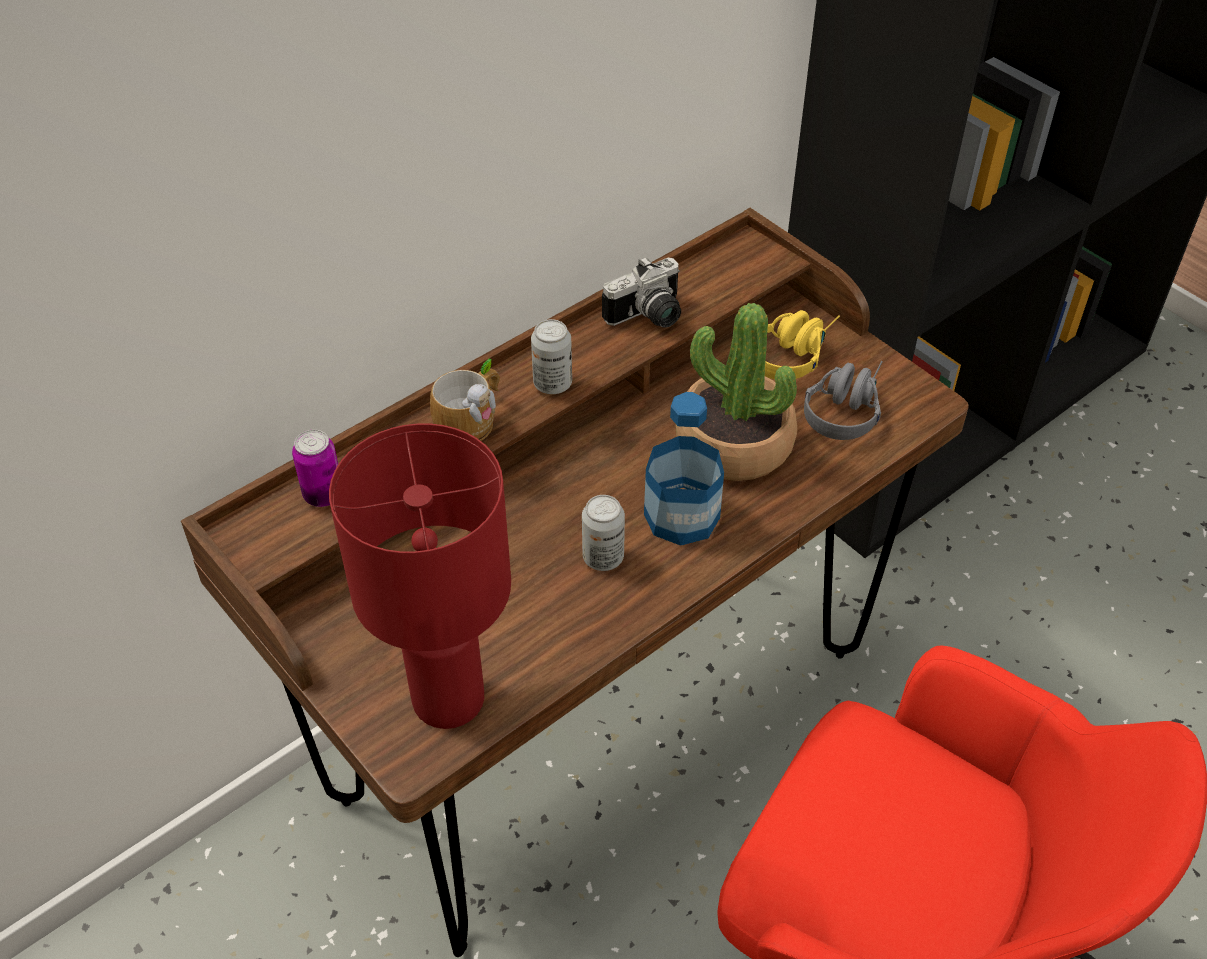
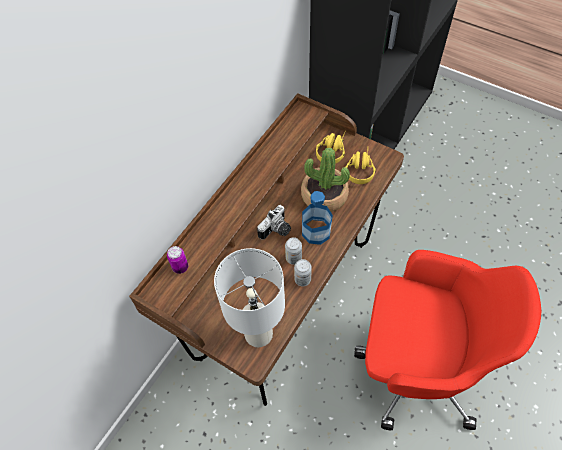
camera: 15 degrees left, 10 degrees up
(450, 699) = (259, 334): red table lamp -> white table lamp
(472, 419) = (225, 217): mug -> none
(552, 384) = (250, 193): can -> can (302, 279)
(649, 317) = (276, 153): camera -> camera (277, 230)
(845, 407) = (359, 168): grey headphones -> yellow headphones

